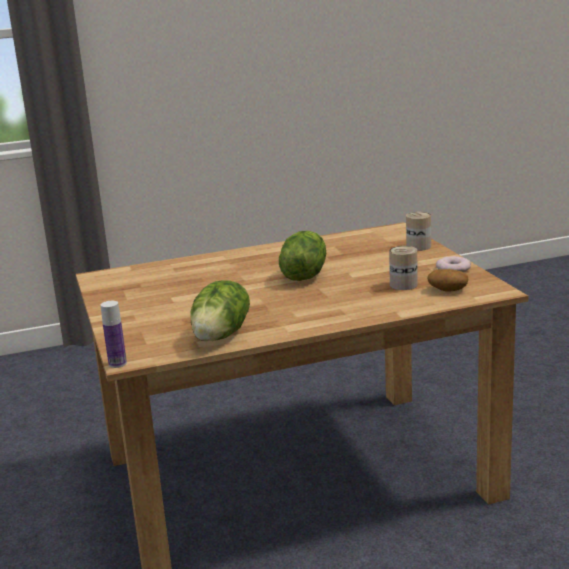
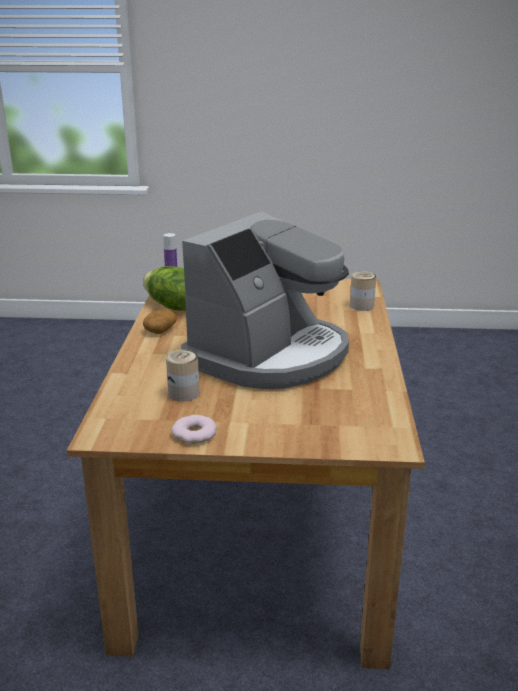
camera: 110 degrees right, 5 degrees up
(304, 275) = (270, 355): lettuce -> coffee machine
(418, 246) = (298, 438): can -> can (361, 306)
(447, 290) = (140, 411): potato -> potato (160, 330)

